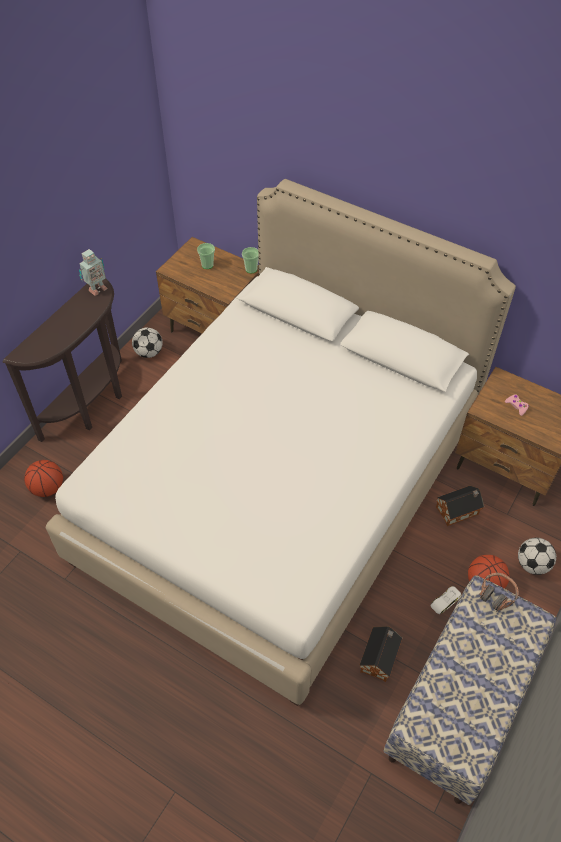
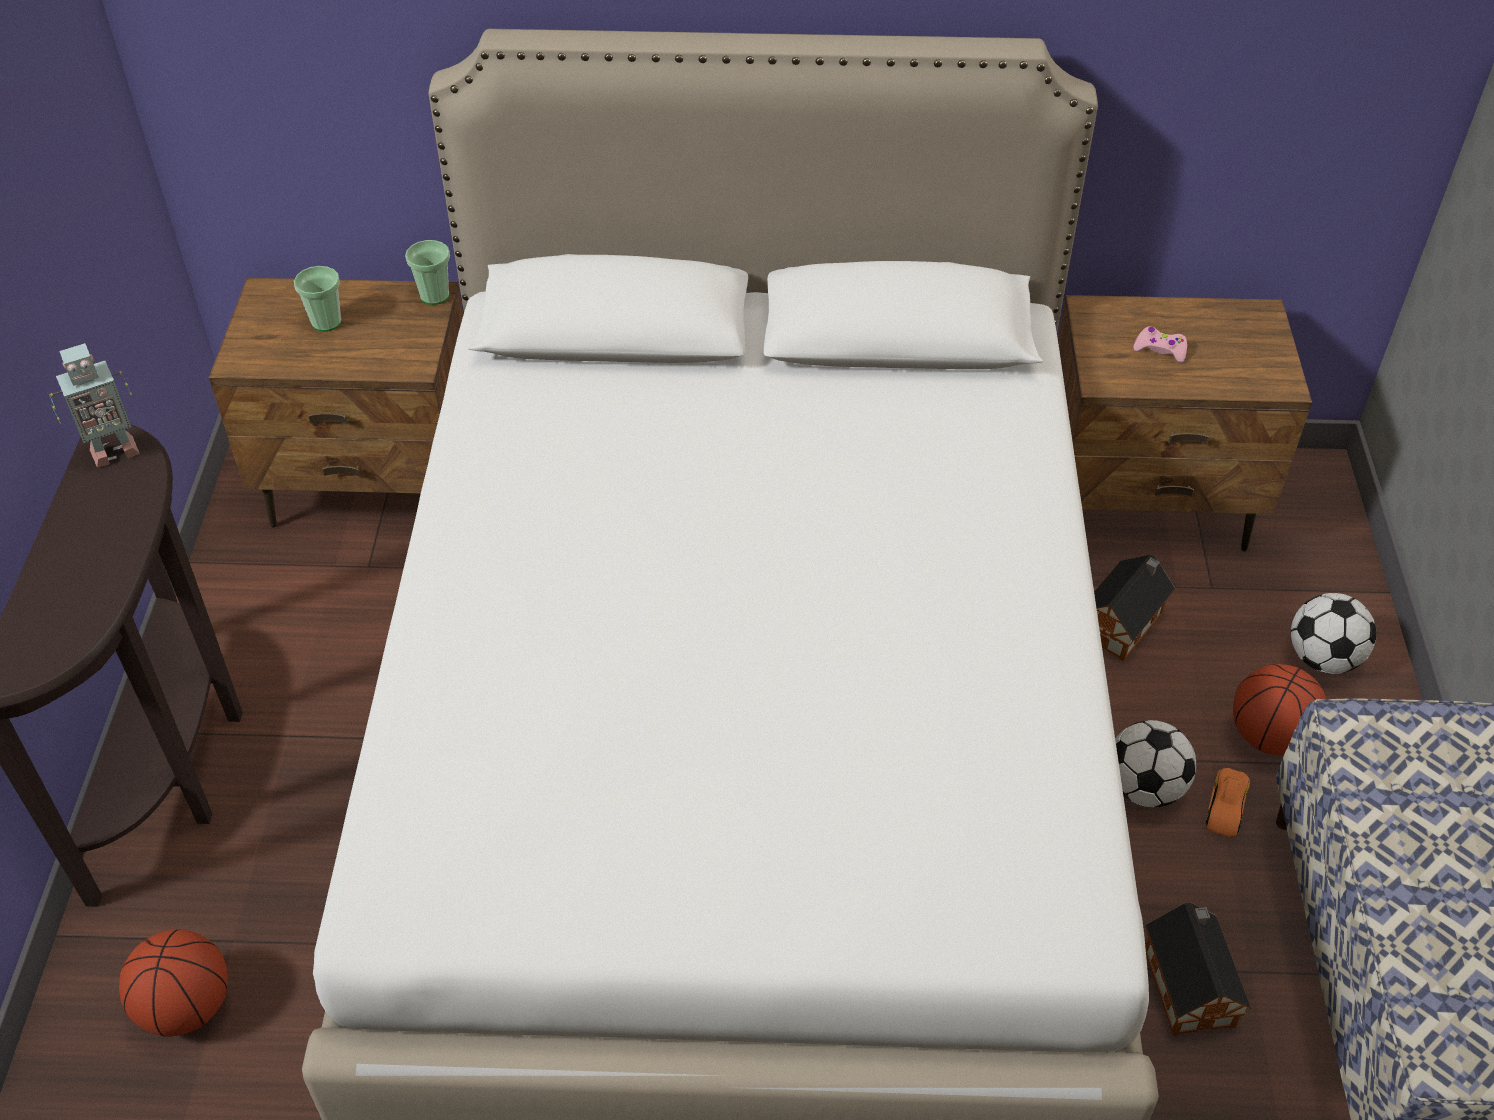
camera: 30 degrees left, 5 degrees down
(96, 289) = (112, 450): toy robot -> toy robot turned 45 degrees clockwise
(149, 352) = (247, 591): football -> football (1144, 788)
(445, 601) = (1226, 807): white toy car -> orange toy car
(497, 594) = (1379, 716): headphones -> none

